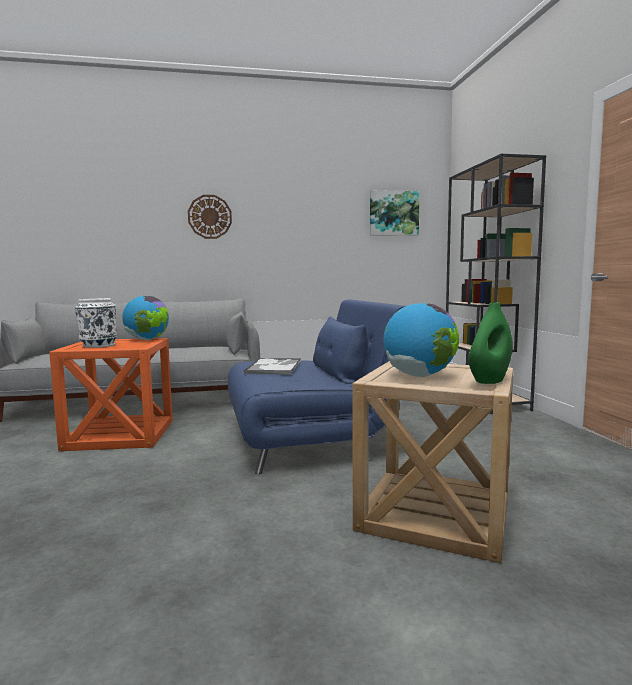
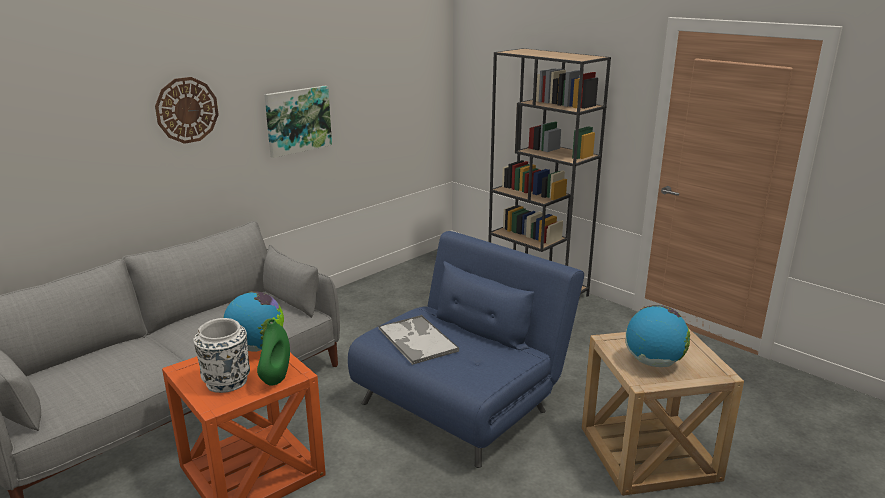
camera: 35 degrees left, 15 degrees up
(393, 213) = (401, 71): picture -> picture (298, 120)
(489, 381) = (706, 358): green vase -> green vase (276, 378)

